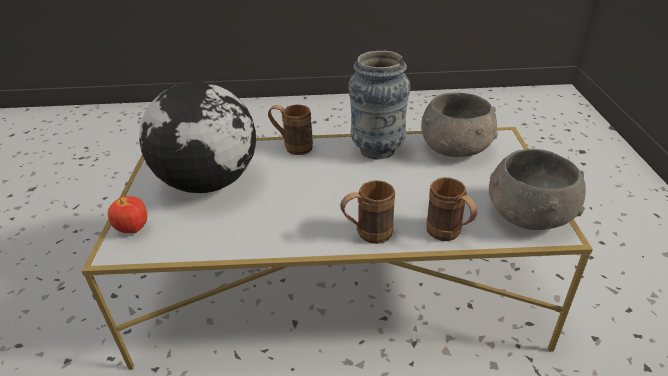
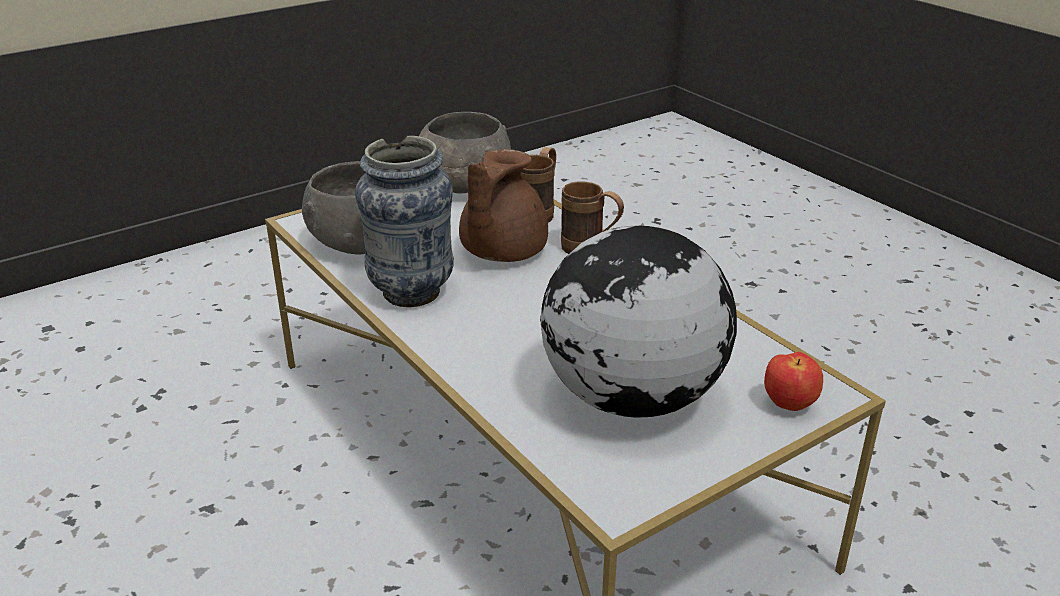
camera: 125 degrees left, 5 degrees down
(292, 147) = (467, 364): brown mug -> none
(399, 195) = (500, 252): none -> brown teapot

